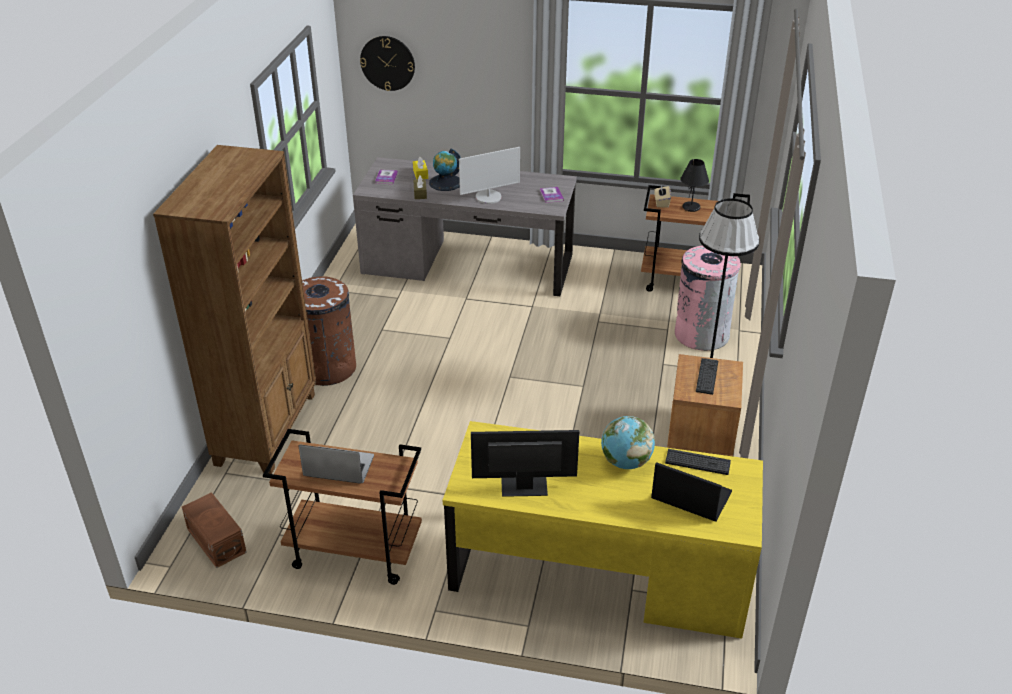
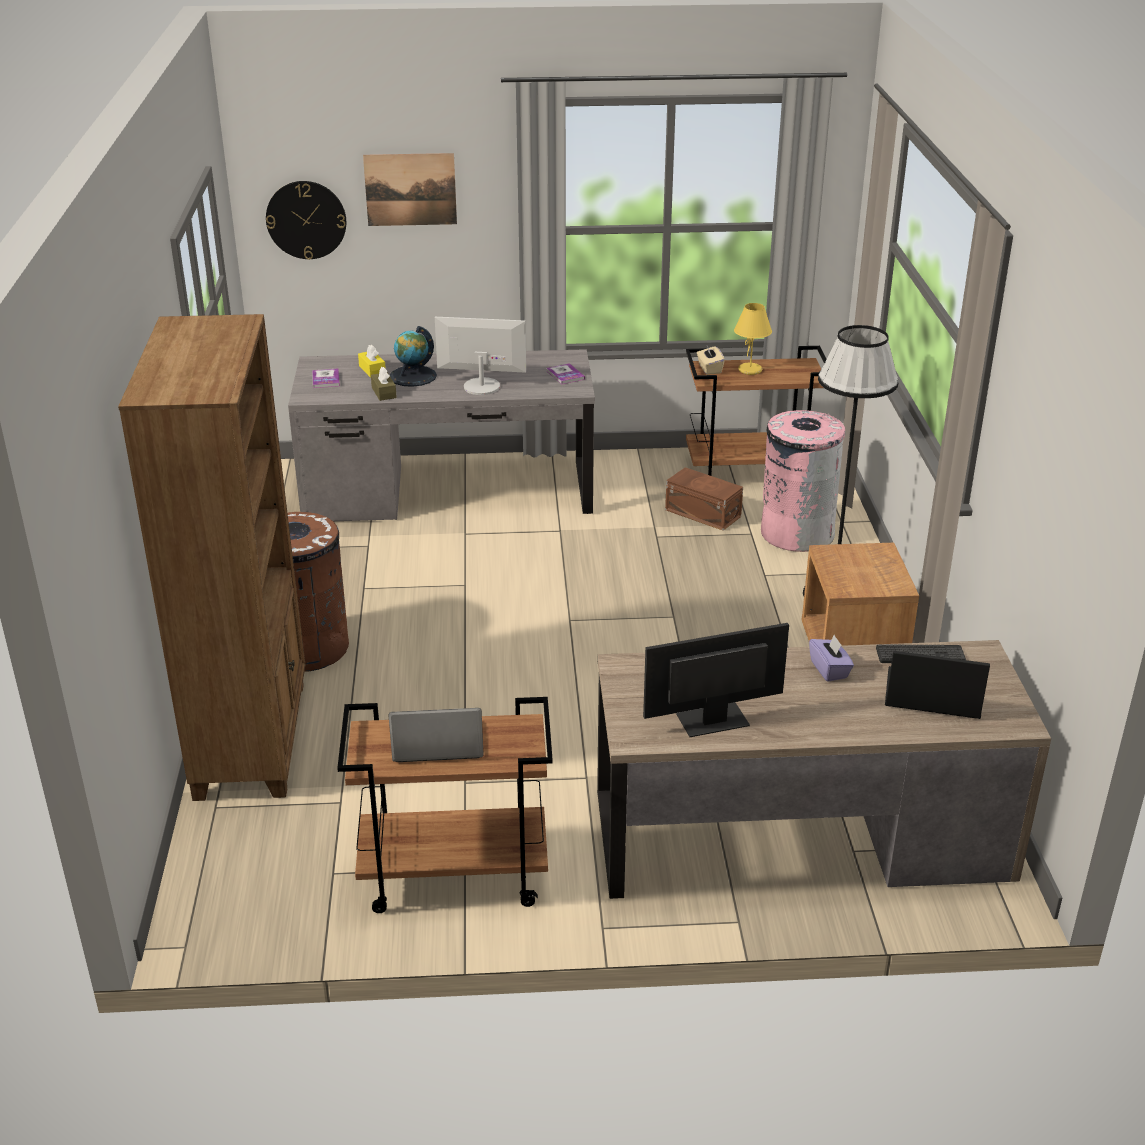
camera: 15 degrees left, 5 degrees down
(217, 539) = (242, 897): brown storage box -> brown storage box (702, 512)
(459, 49) = (410, 189): none -> picture
(488, 197) = (481, 386): monitor -> monitor turned 135 degrees counterclockwise
(599, 571) = (800, 836): yellow desk -> brown desk
(625, 462) = (829, 670): globe -> purple tissue box
(691, 208) = (750, 370): black table lamp -> yellow table lamp
(707, 376) = (858, 566): keyboard -> none

